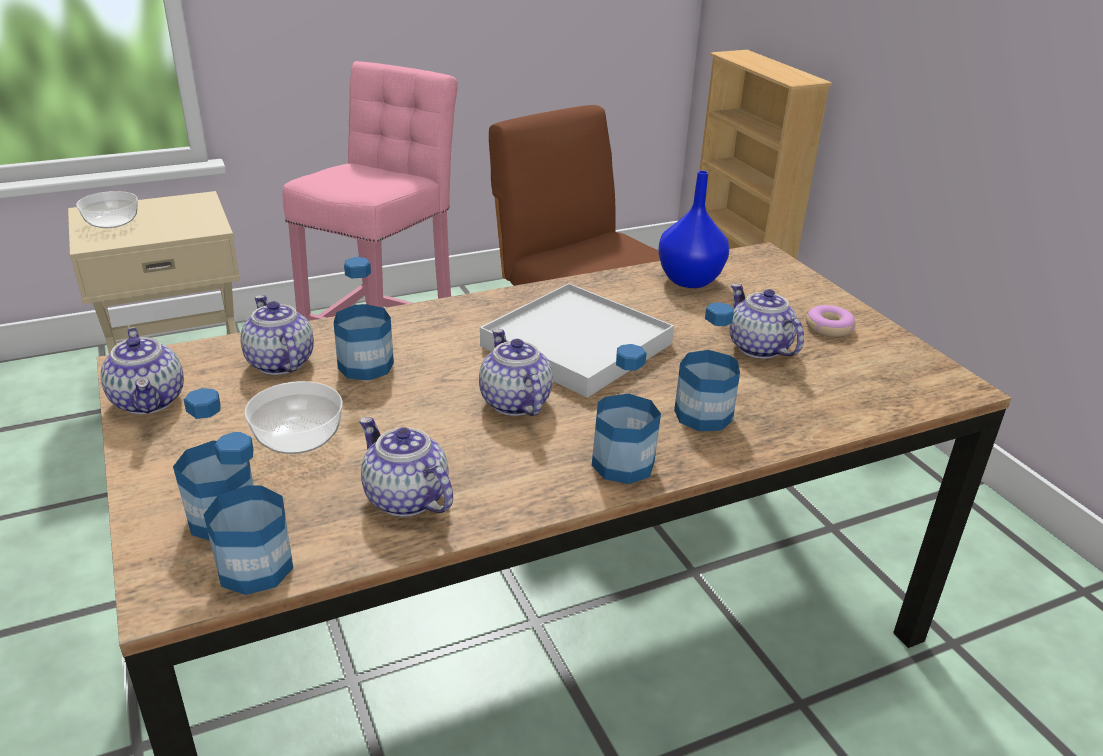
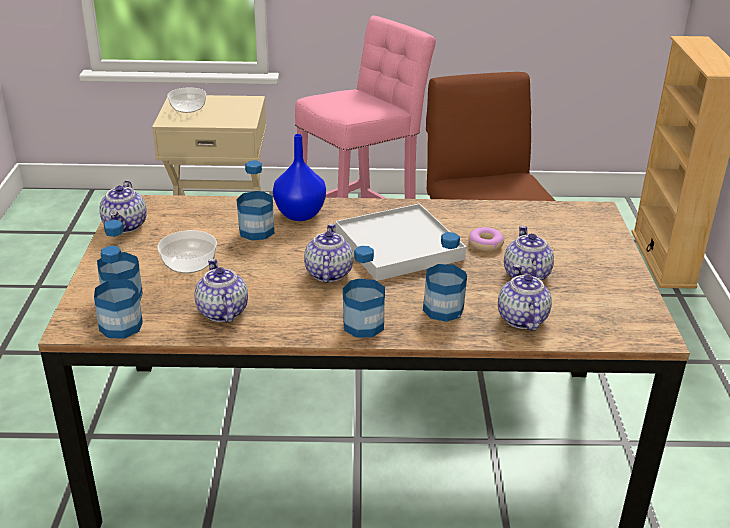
camera: 25 degrees right, 0 degrees up
(279, 363) = (208, 219): teapot -> teapot (521, 318)
(688, 280) = (520, 218): blue vase -> blue vase (299, 214)
(829, 327) = (595, 273): donut -> donut (485, 244)

